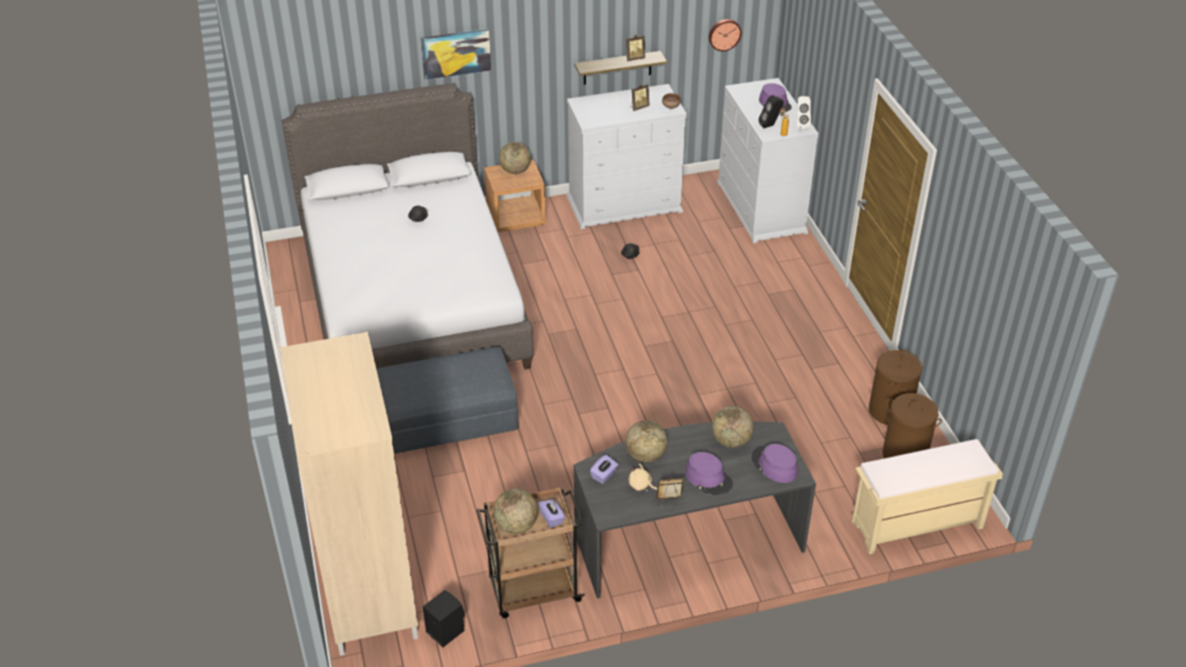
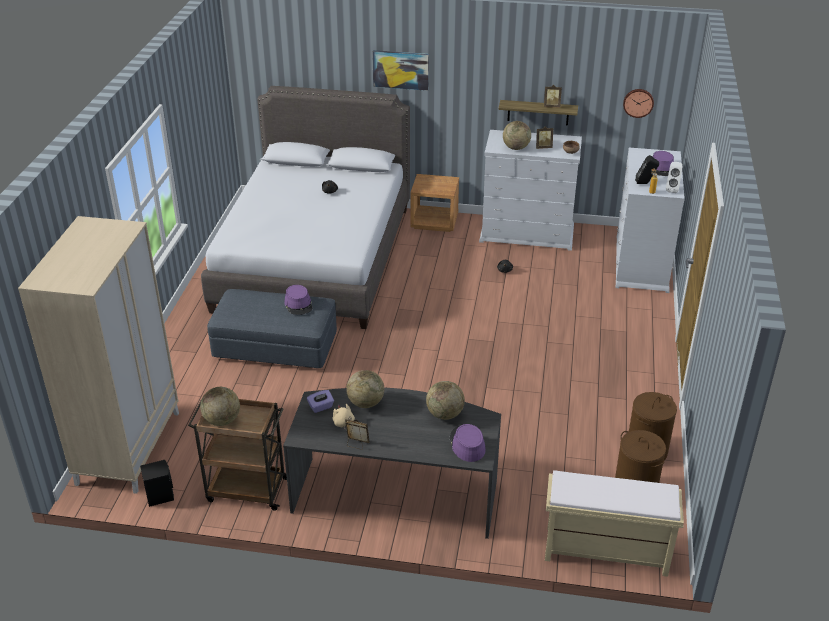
camera: 25 degrees right, 5 degrees down
(515, 171) = (438, 181): globe -> globe (516, 148)
(552, 518) = (253, 424): purple tissue box -> none
(708, 478) = (403, 436): purple hat -> purple hat (298, 304)

